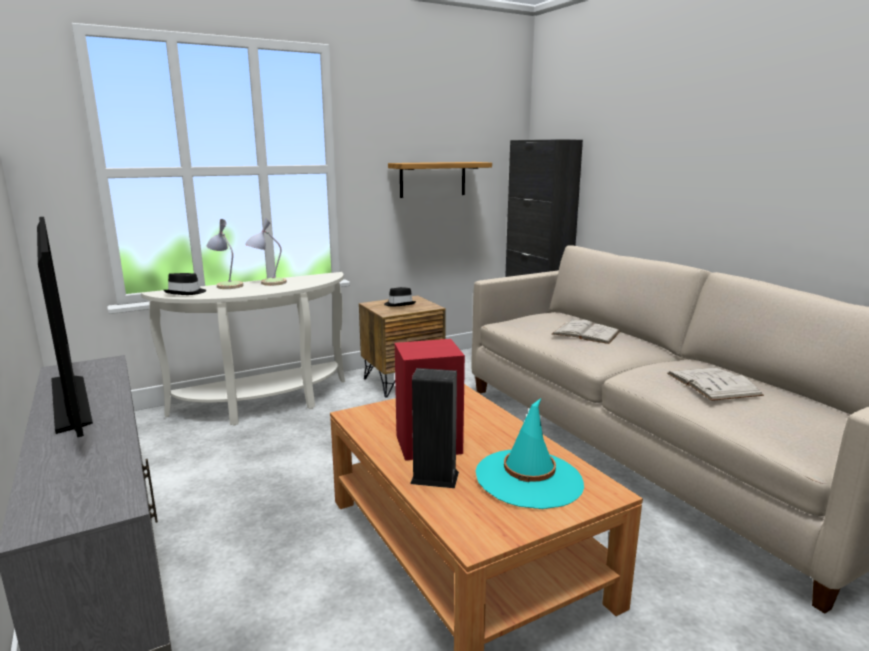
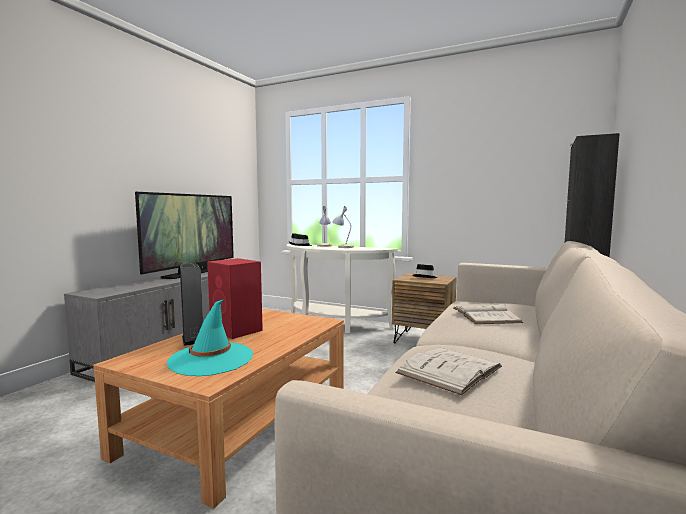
camera: 55 degrees right, 10 degrees down
(433, 179) = (490, 185): shelf -> none

